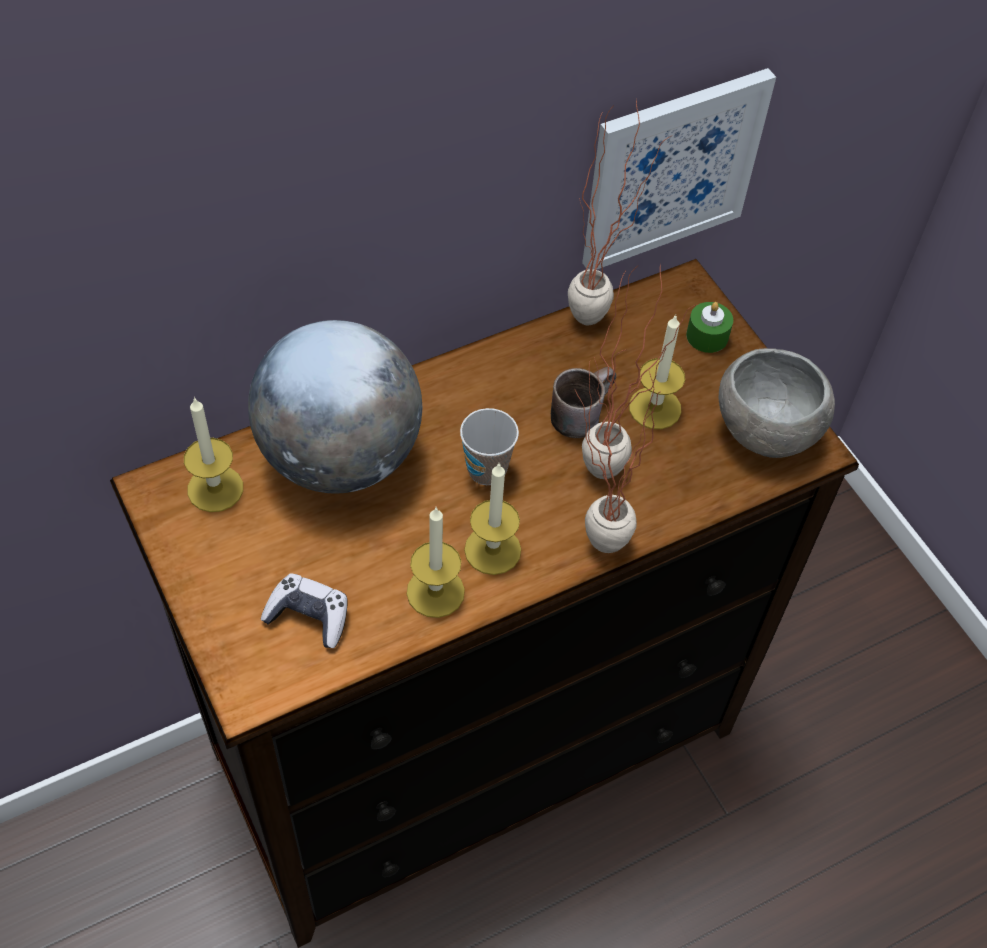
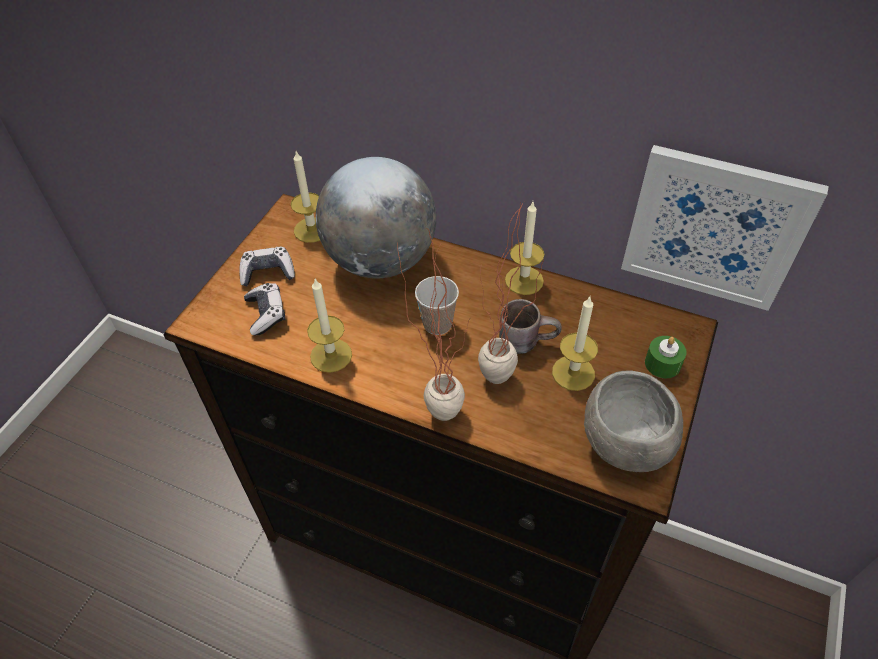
camera: 55 degrees right, 5 degrees down
(241, 575) = (268, 272): none -> game controller
(492, 550) = (384, 362): candle -> candle (524, 280)
(600, 322) = (605, 306): potted plant -> none

